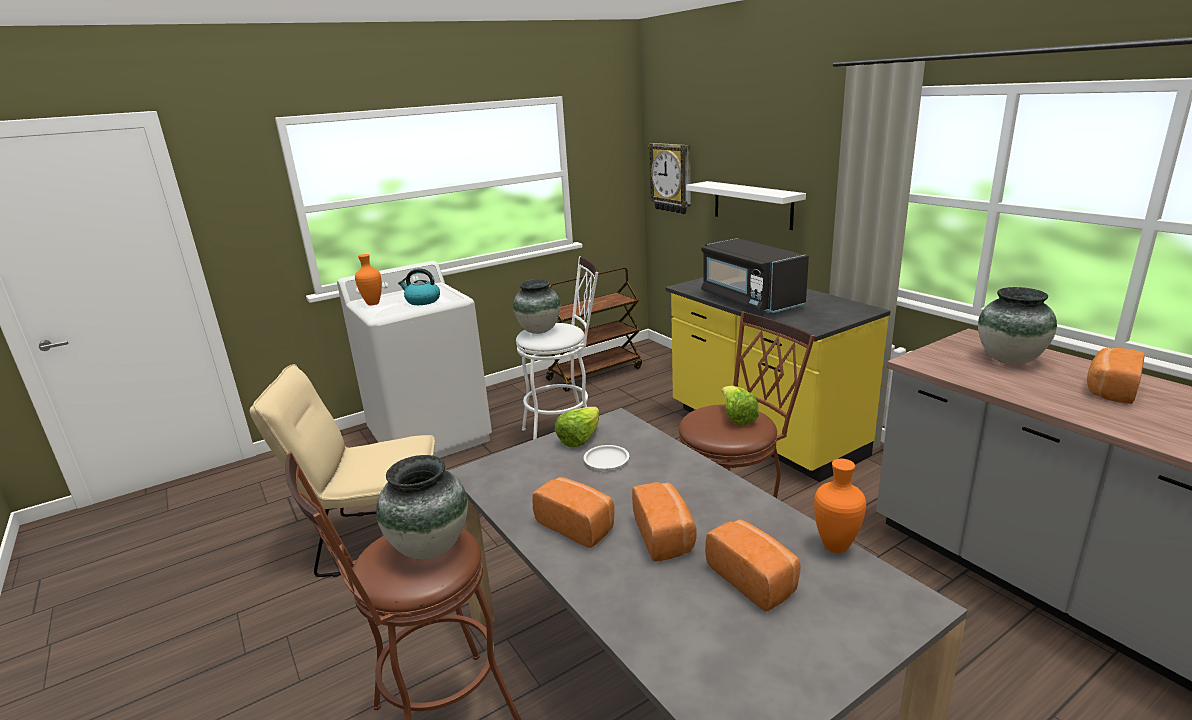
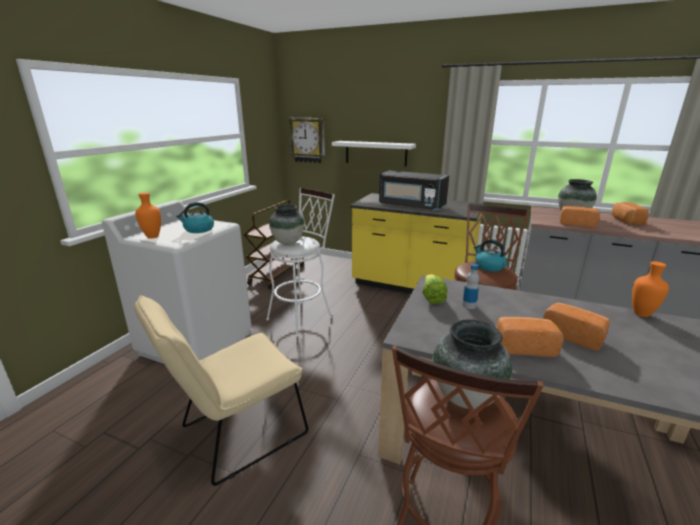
camera: 35 degrees left, 0 degrees up
(606, 460) = (469, 305): white plate -> bottle
(737, 418) = (489, 266): lettuce -> kettle
(754, 579) = (645, 341): bread -> bread (576, 224)

